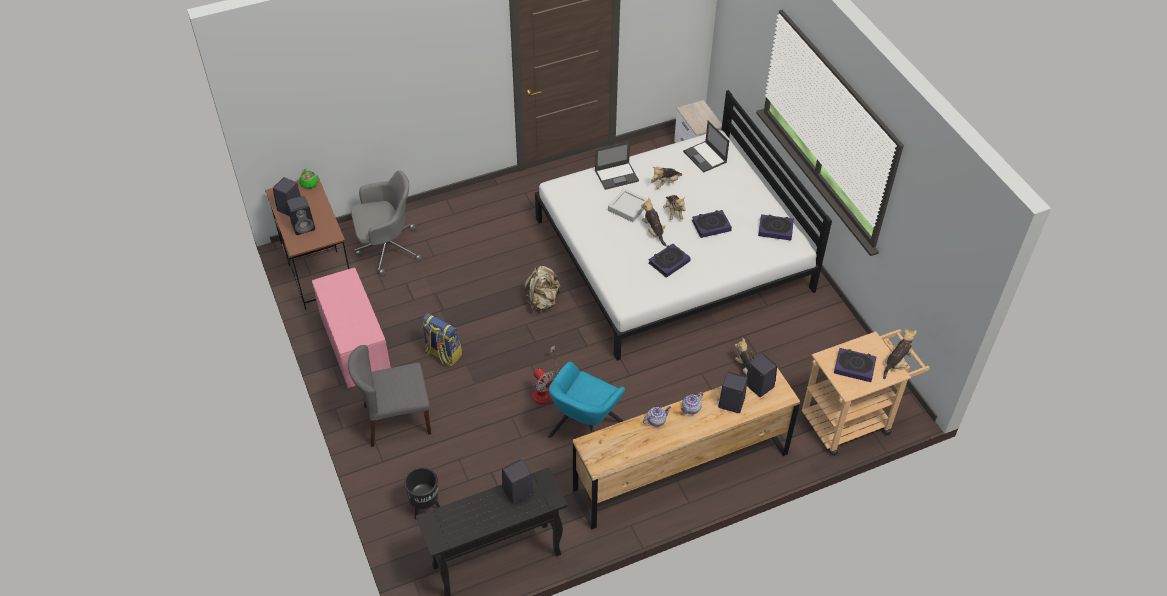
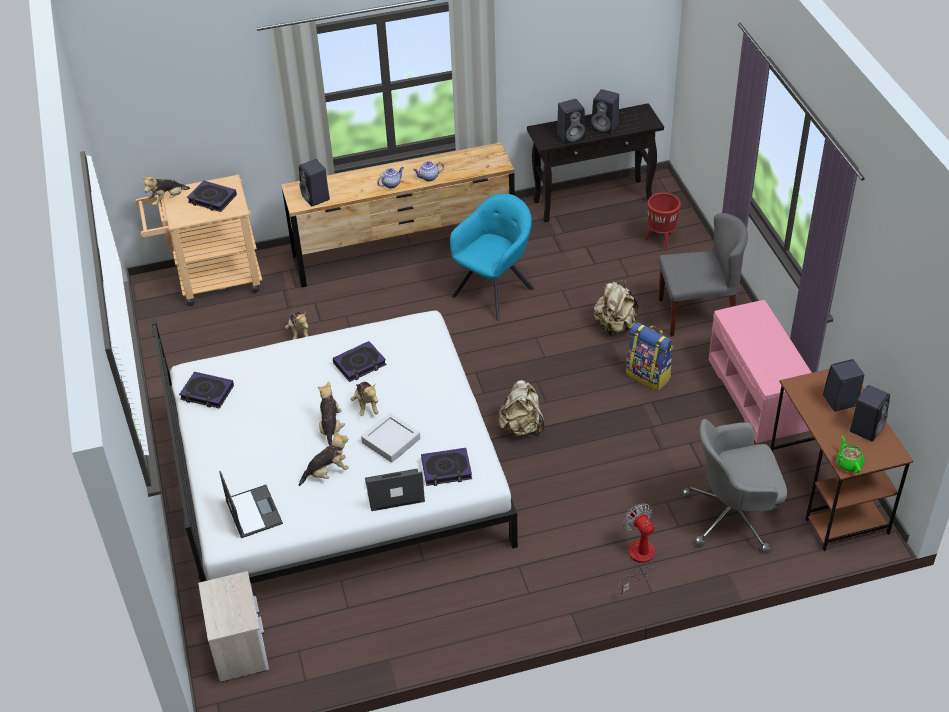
camera: 170 degrees left, 5 degrees down
(425, 508) = (661, 241): black planter -> red planter
(471, 400) = (615, 327): none -> beige backpack
(544, 389) = (532, 331): fan -> fan (638, 560)
(711, 226) = (288, 404): book -> book (446, 470)
(730, 403) = (351, 186): black speaker -> black speaker (605, 127)

